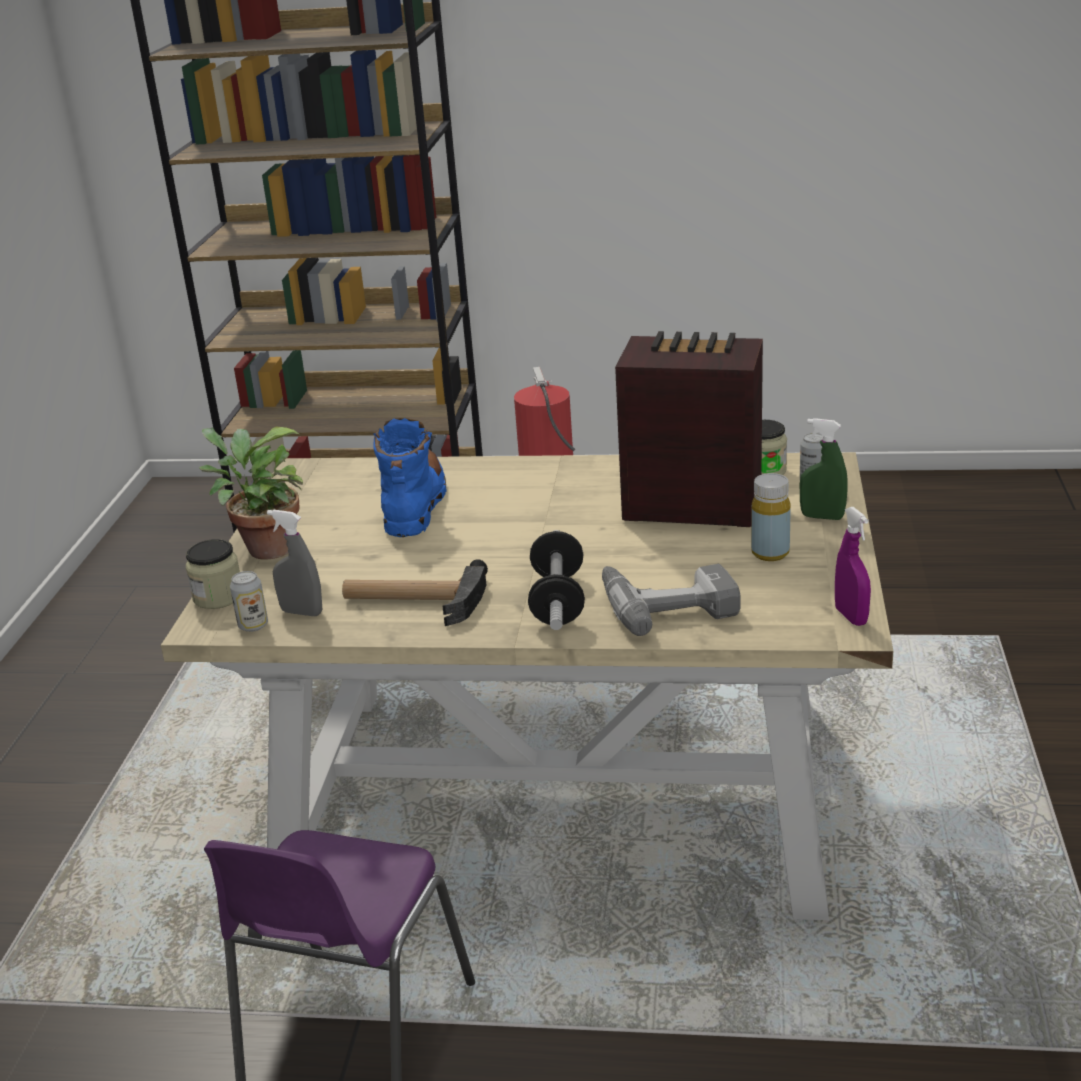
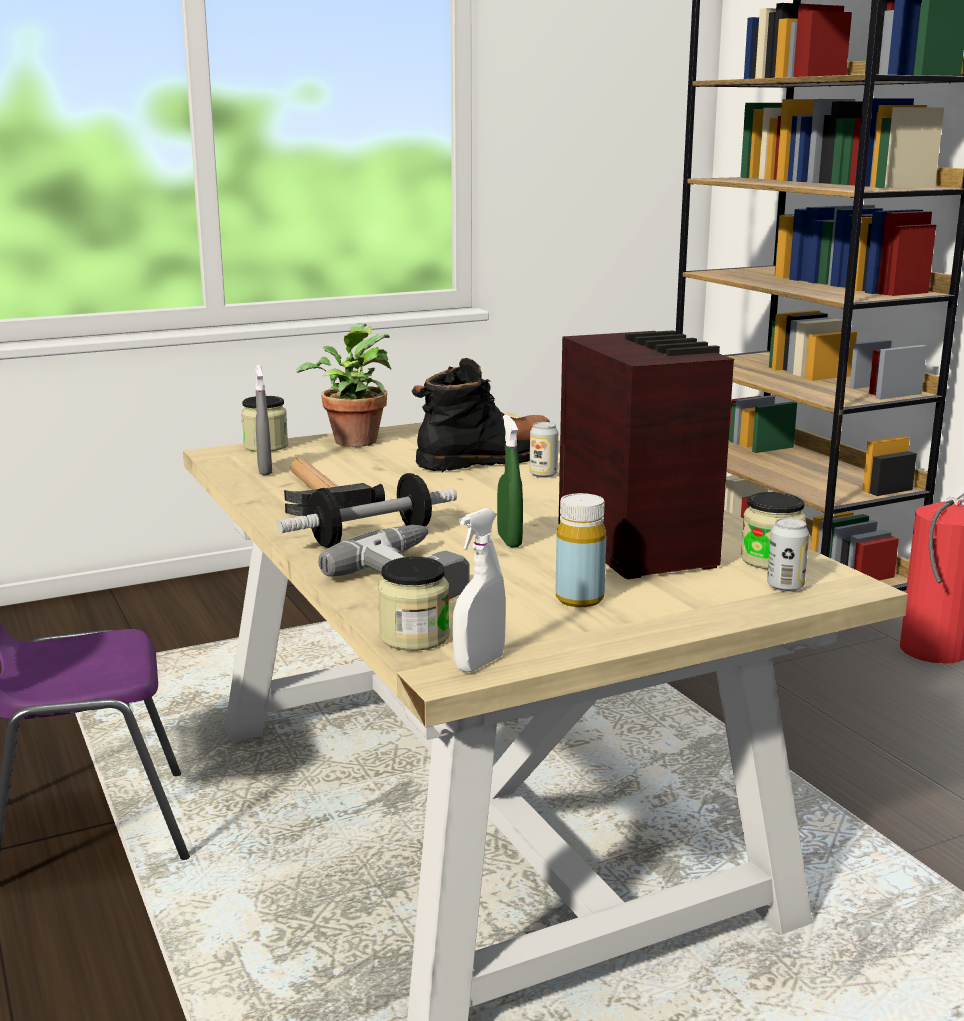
camera: 55 degrees right, 10 degrees down
(253, 625) = (231, 463): can -> can (543, 474)
(414, 504) = (487, 459): blue boot -> black boot
(784, 629) = (414, 637): none -> jar
(822, 517) = (704, 606): green spray bottle -> green spray bottle (509, 540)
(851, 617) = (479, 663): purple spray bottle -> white spray bottle

